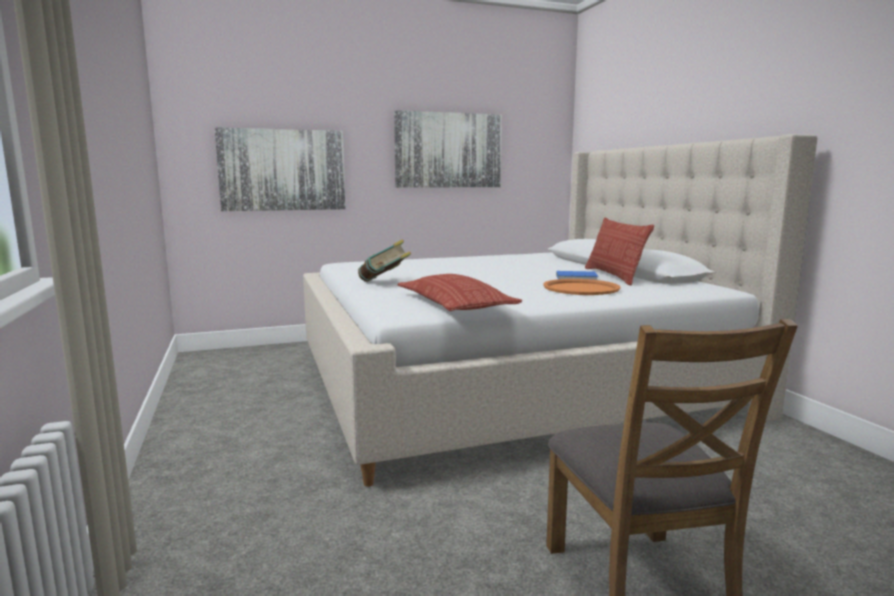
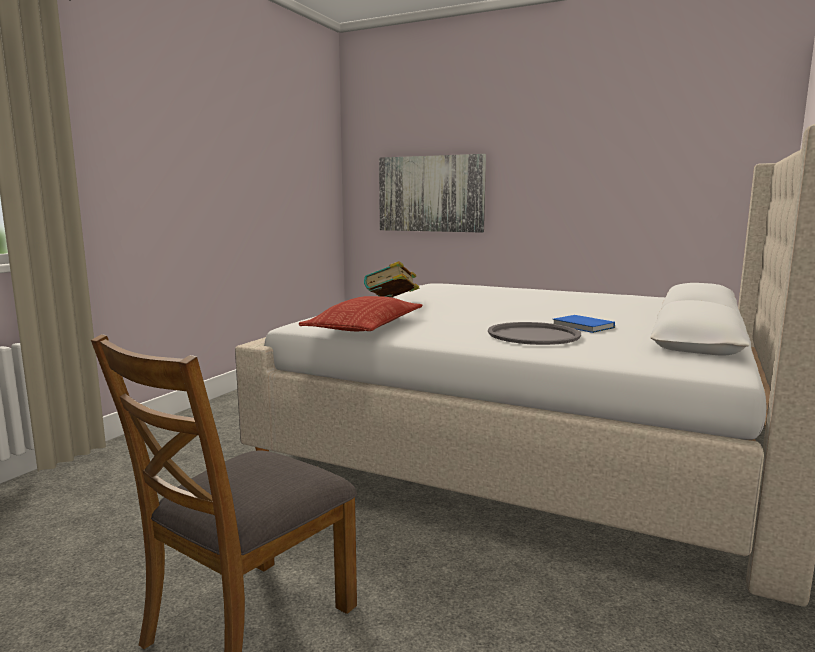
camera: 45 degrees right, 0 degrees up
(448, 150) = (602, 168): picture -> none
(581, 288) = (533, 335): orange tray -> grey tray
(613, 276) = (638, 331): pillow -> none

